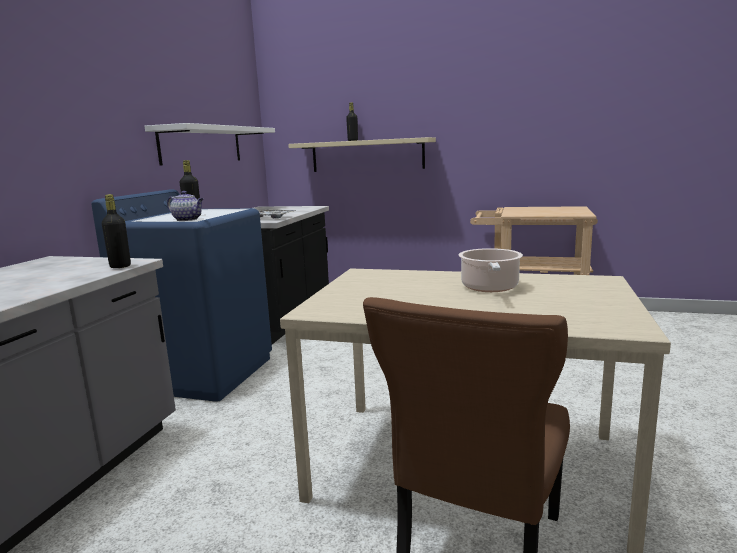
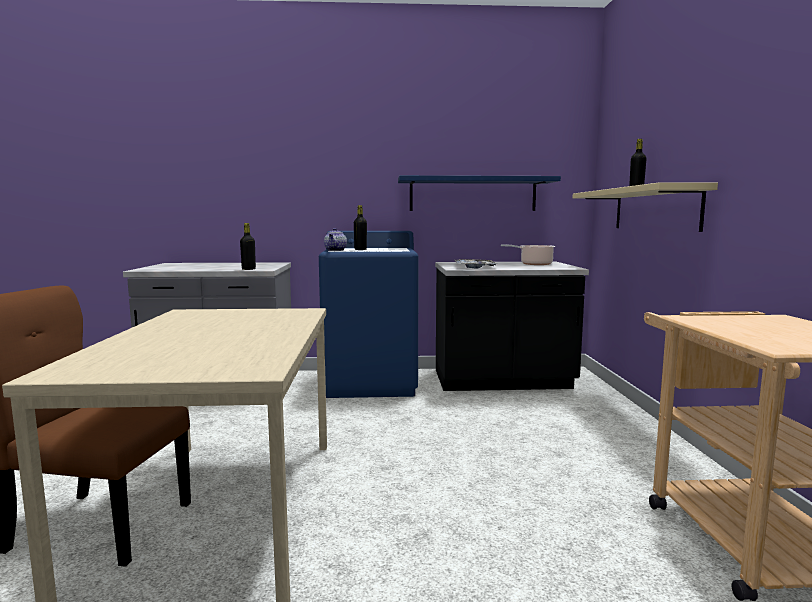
camera: 70 degrees right, 5 degrees down
(202, 145) = (473, 194): white shelf -> blue shelf
(490, 288) = (234, 338): cooking pot -> cooking pot (534, 264)

